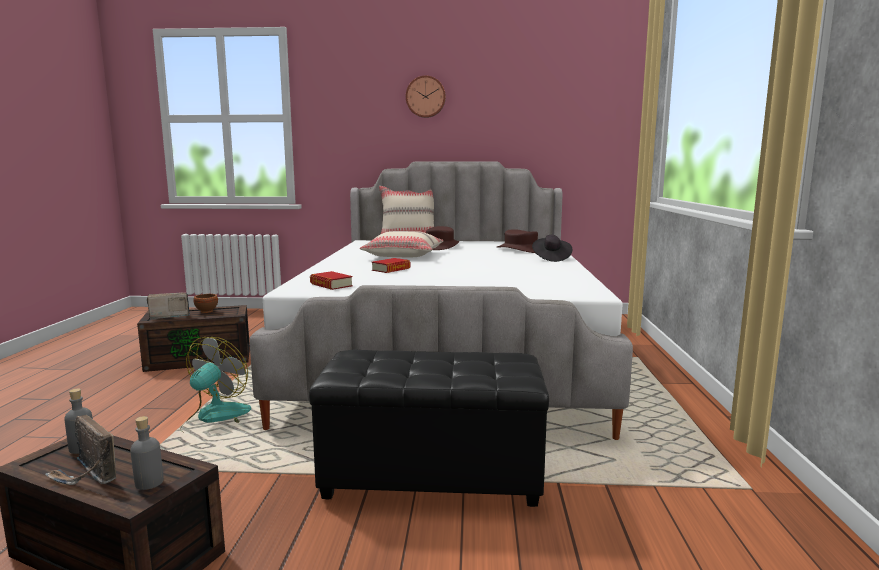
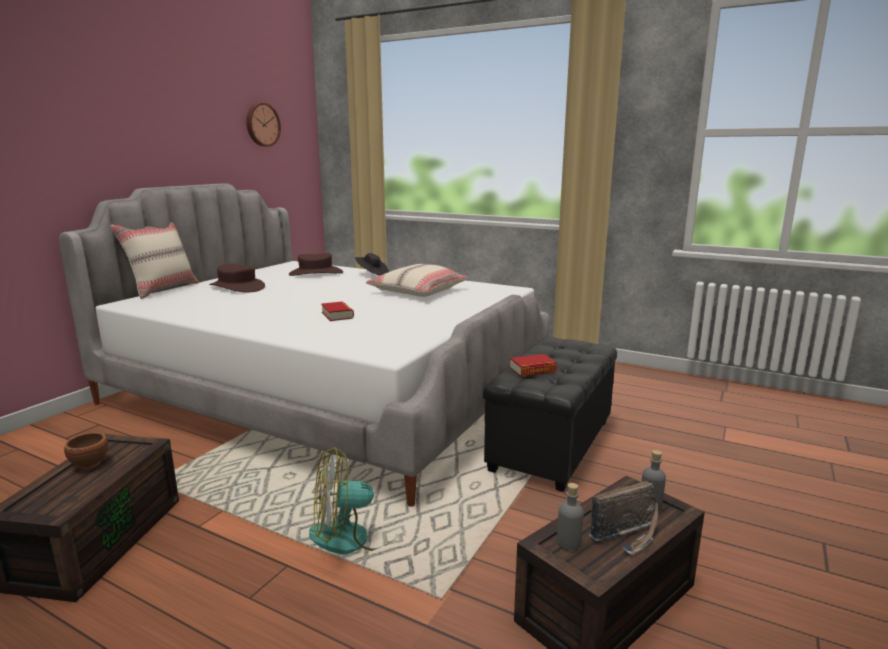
camera: 65 degrees left, 5 degrees up
(169, 316) = (61, 495): radio -> none
(215, 419) = (353, 536): fan -> fan turned 60 degrees counterclockwise
(331, 285) = (383, 340): book -> book (532, 370)
(403, 255) = (265, 303): beige pillow -> beige pillow (418, 291)
(425, 97) = (134, 103): wall clock -> wall clock (262, 125)

